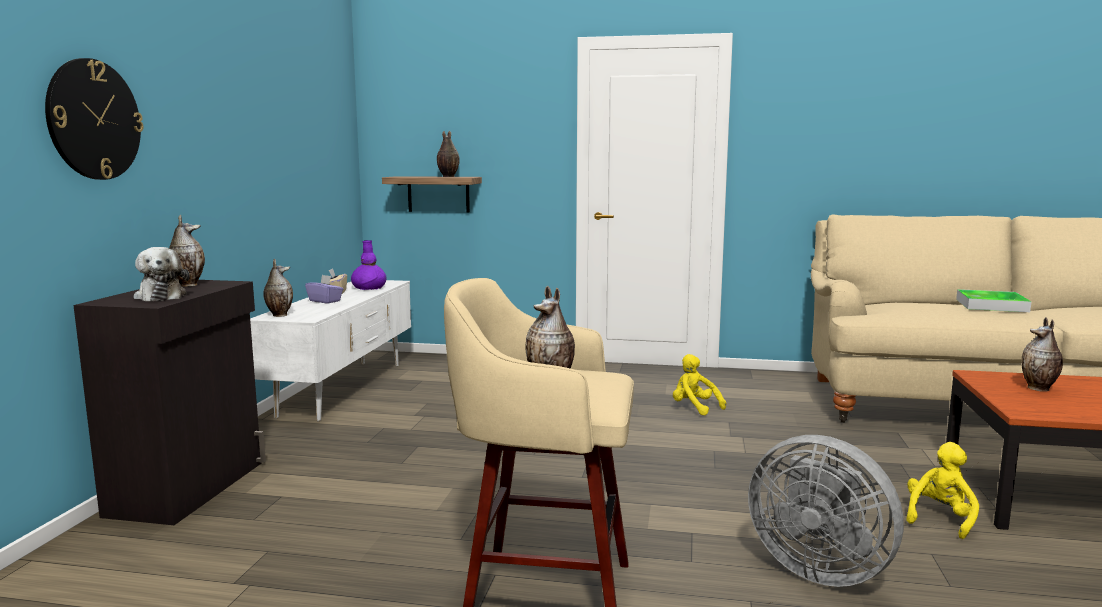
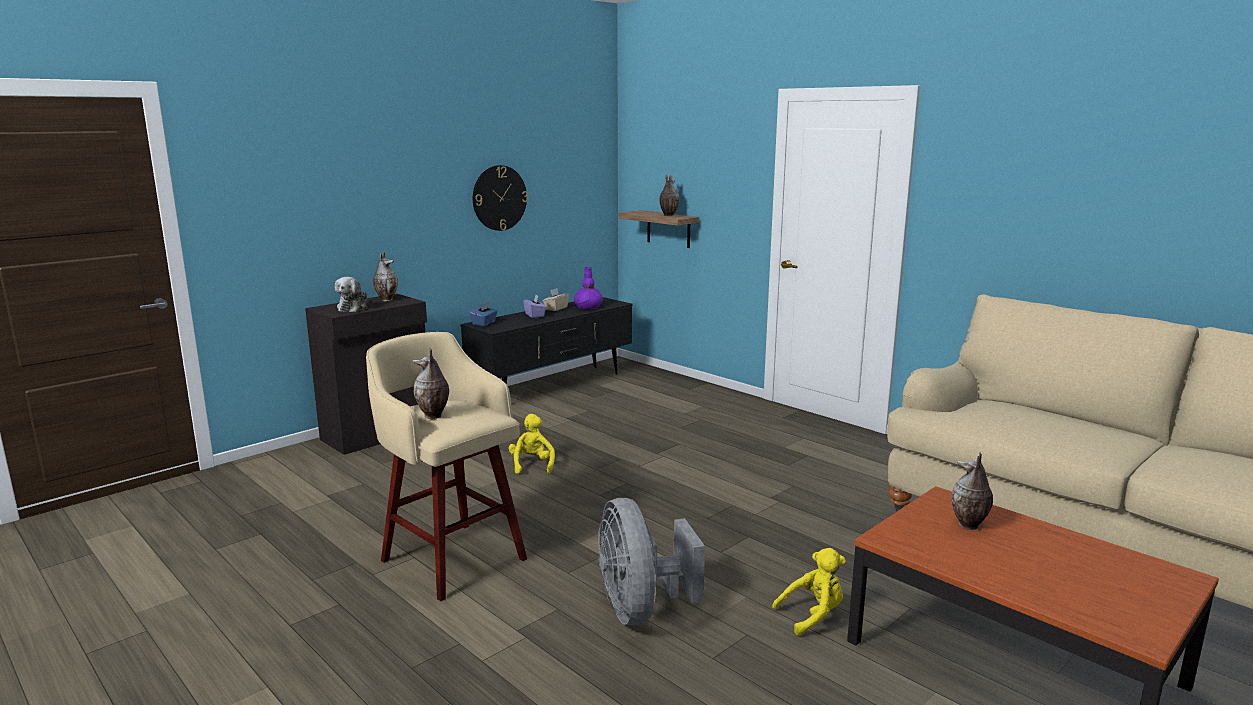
camera: 35 degrees right, 5 degrees up
(94, 120) = (330, 190): wall clock -> wall clock (499, 198)
(279, 315) = (484, 323): vase -> blue tissue box
(344, 389) = (553, 386): white tv stand -> black tv stand
(694, 407) = (787, 465): yellow plush toy -> yellow plush toy (532, 465)
(991, 305) = (1089, 429): tray -> none

